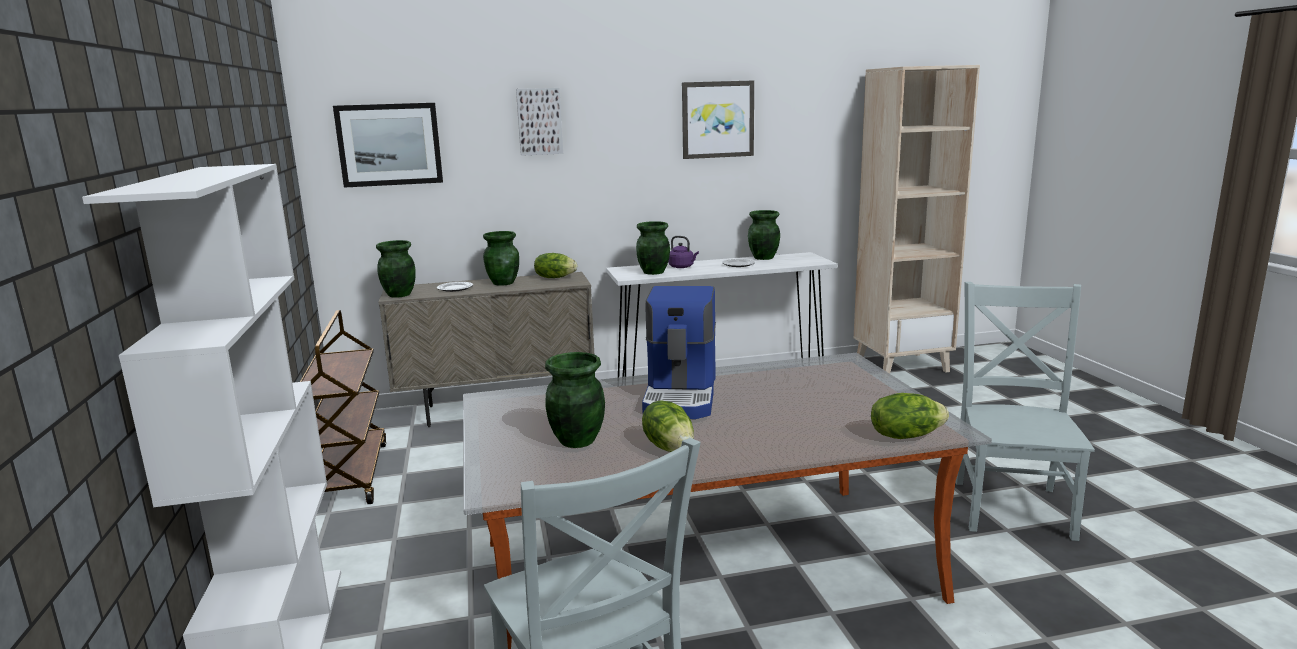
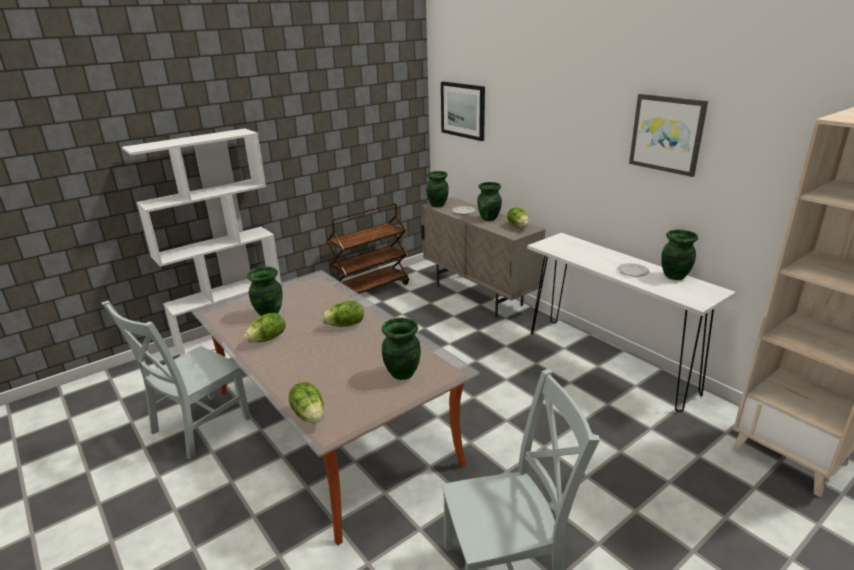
camera: 65 degrees right, 10 degrees up
(539, 121) = (537, 110): picture -> none
(653, 272) = (565, 249): green vase -> green vase (402, 373)
(682, 267) = (595, 254): purple kettle -> none
(682, 396) = (345, 325): coffee machine -> lettuce

